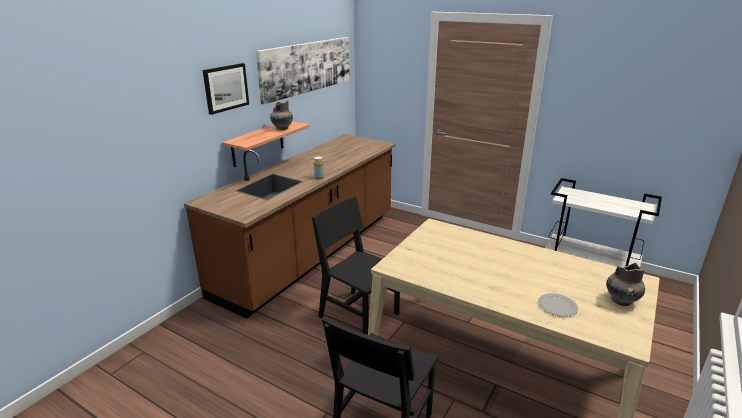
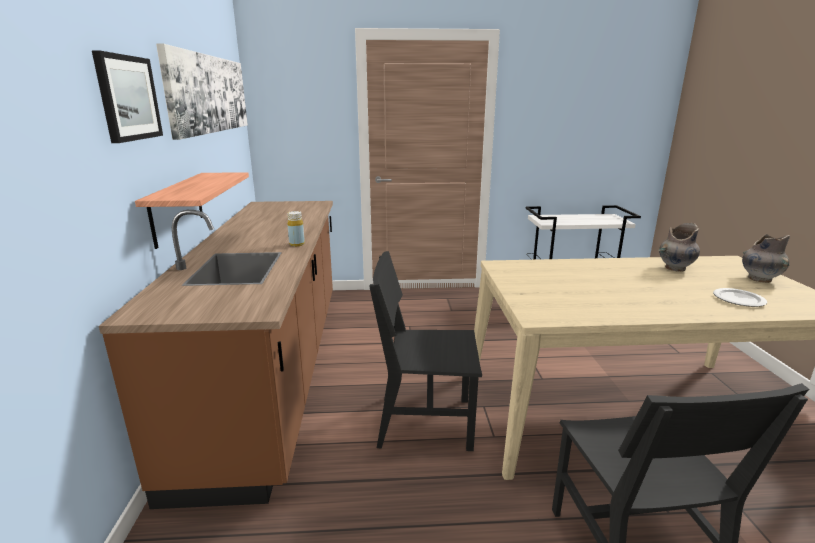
camera: 35 degrees left, 5 degrees down
(282, 128) = (215, 179): grey vase -> grey vase (674, 268)

